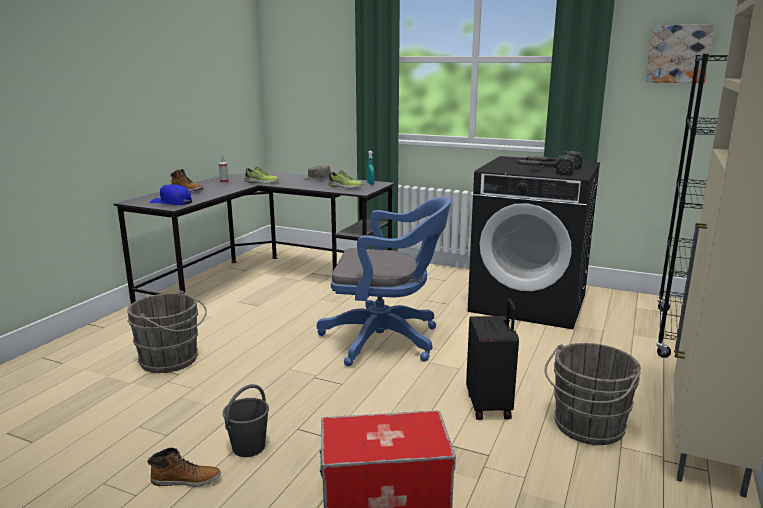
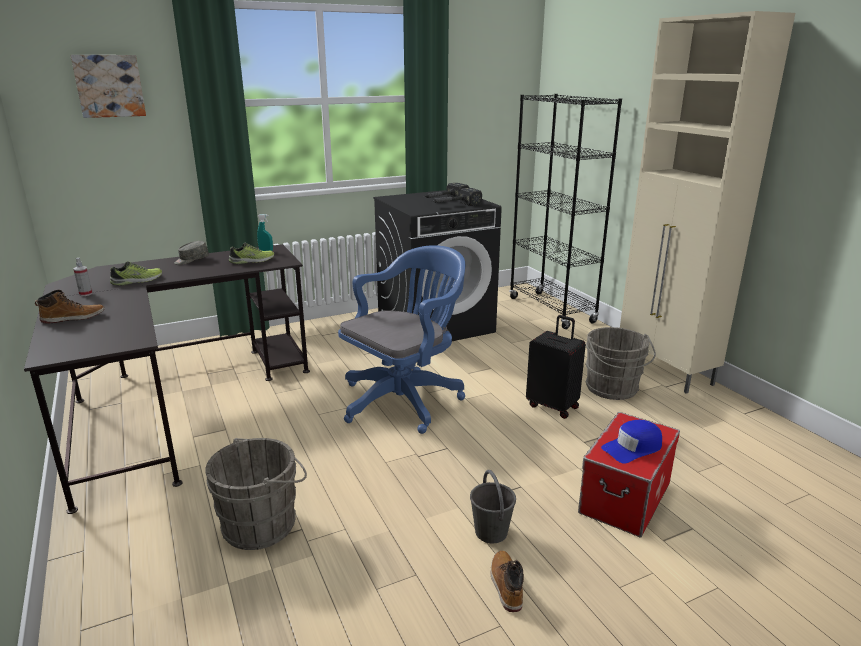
camera: 50 degrees left, 5 degrees up
(171, 202) = (112, 338): blue cap -> blue cap (633, 448)
(186, 480) = (506, 585): boot -> boot turned 45 degrees counterclockwise
(678, 54) = (489, 92): picture -> picture (109, 86)

